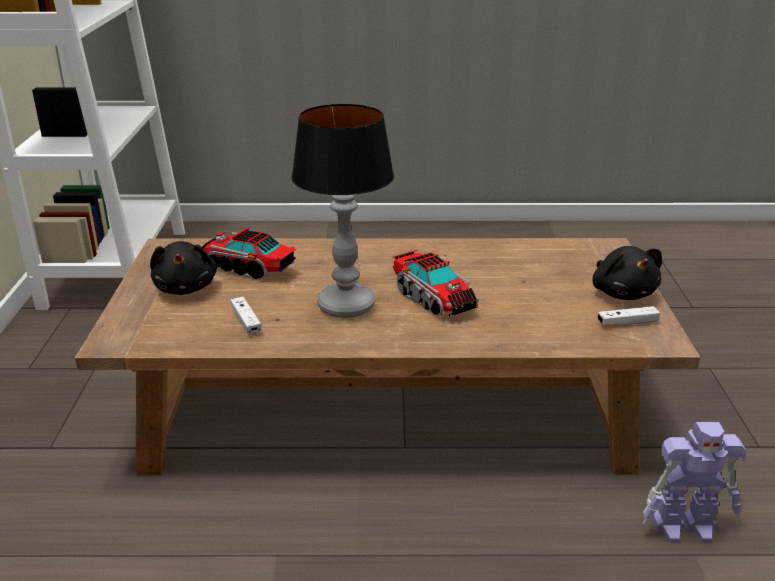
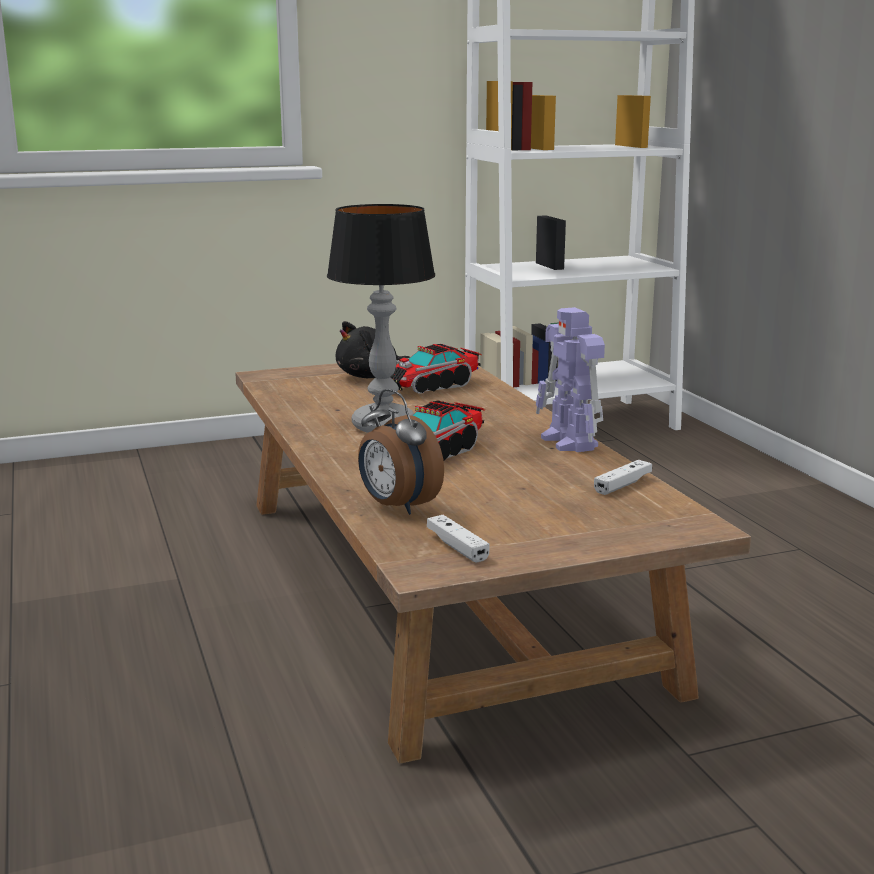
camera: 70 degrees right, 10 degrees down
(246, 321) = (324, 401): white game controller -> white game controller (622, 485)
(248, 268) = (431, 386): toy truck -> toy truck turned 135 degrees counterclockwise
(544, 331) = (397, 506): none -> alarm clock
(622, 293) = (546, 540): black plush toy -> none
(685, 527) = (306, 807): toy robot -> toy robot (570, 442)

